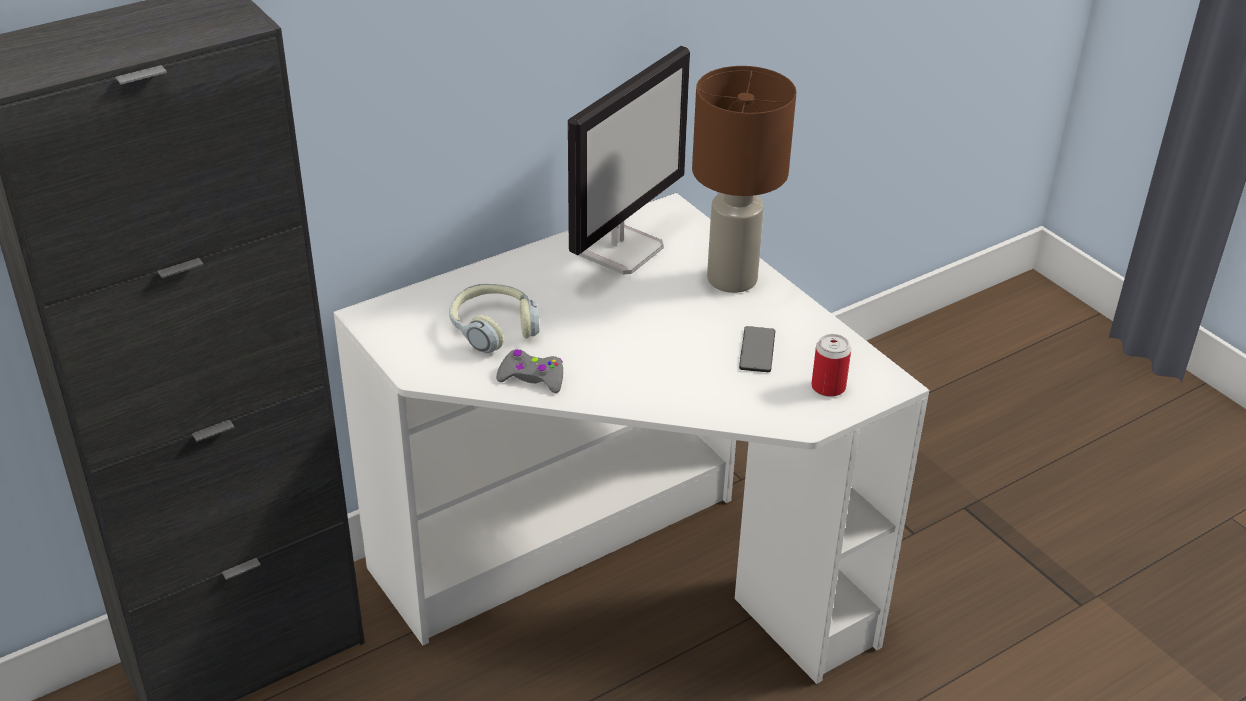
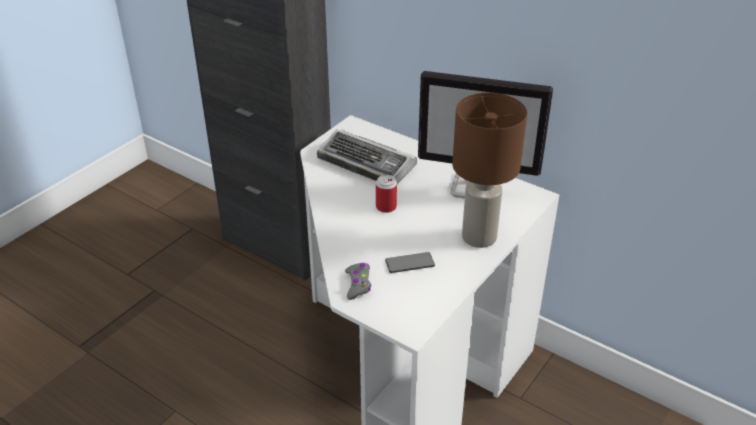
camera: 70 degrees right, 0 degrees up
(493, 328) = (367, 164): headphones -> keyboard
(532, 378) = (332, 187): grey game controller -> grey game controller (358, 284)
(828, 387) = (390, 301): can -> can (386, 207)

